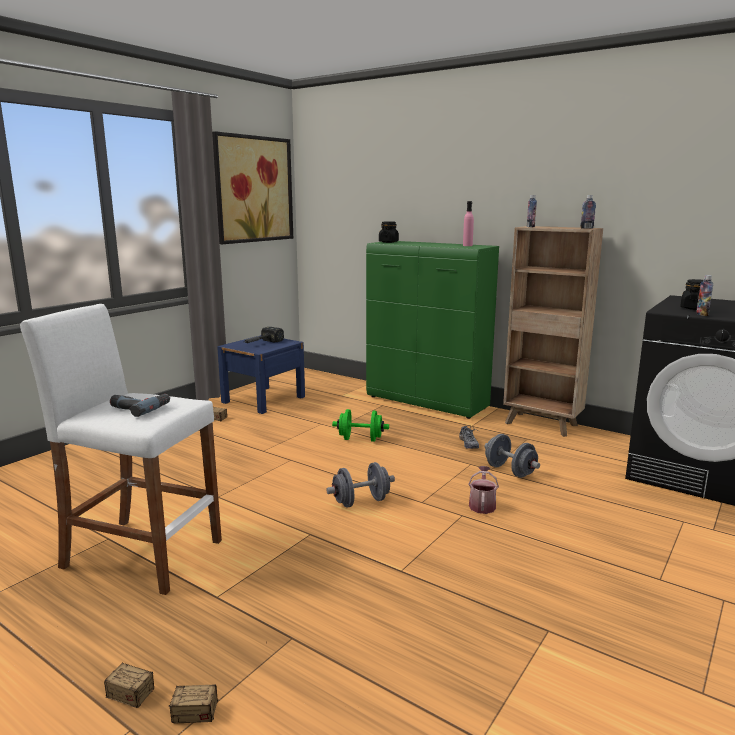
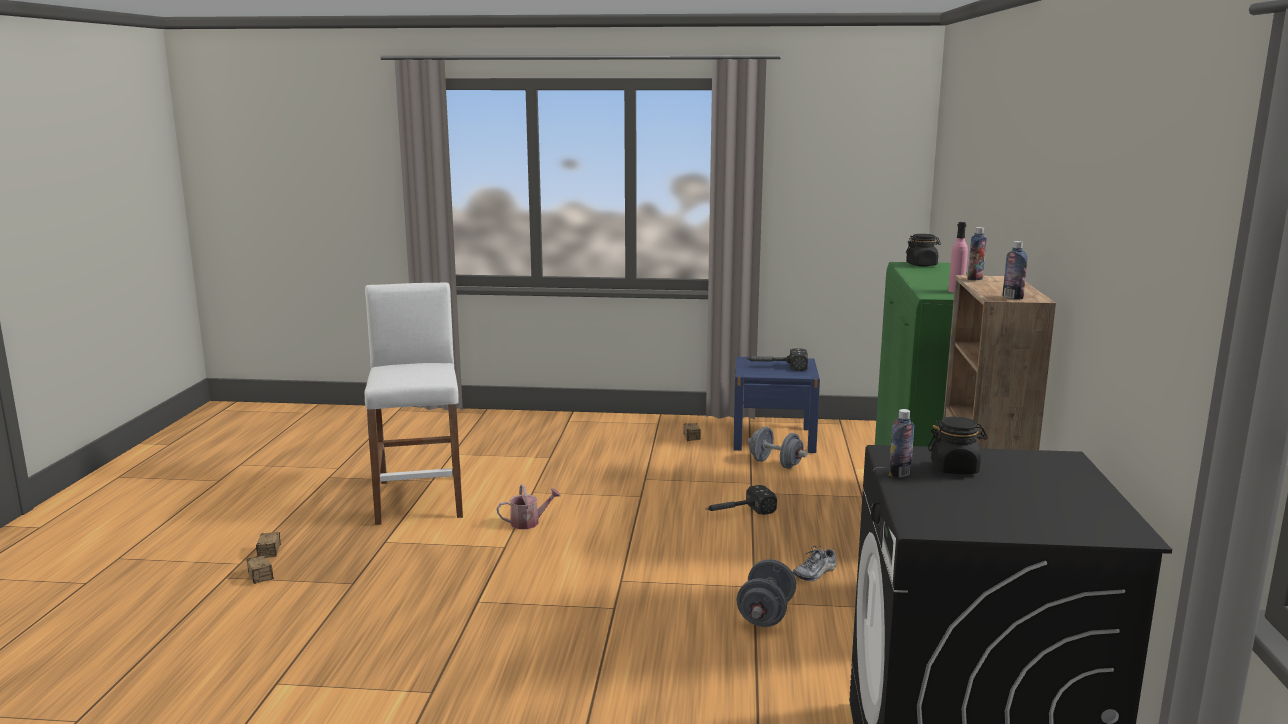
camera: 60 degrees right, 0 degrees up
(139, 407) = (405, 372): power drill -> none
(254, 189) = (847, 167): picture -> none
(360, 439) = (737, 512): green dumbbell -> hammer
(361, 502) = (588, 551): grey dumbbell -> grey dumbbell (776, 464)
(482, 505) = (651, 614): watering can -> watering can (529, 522)

